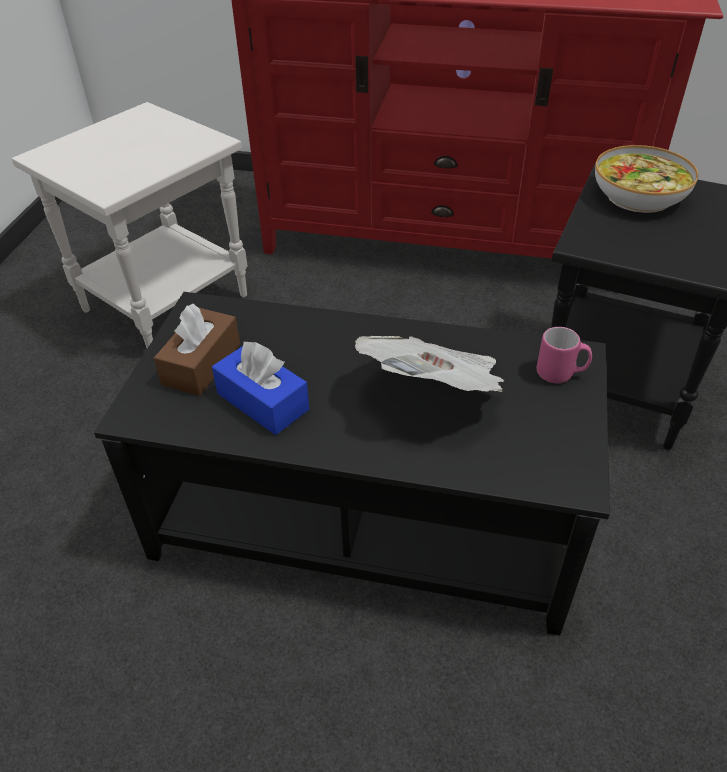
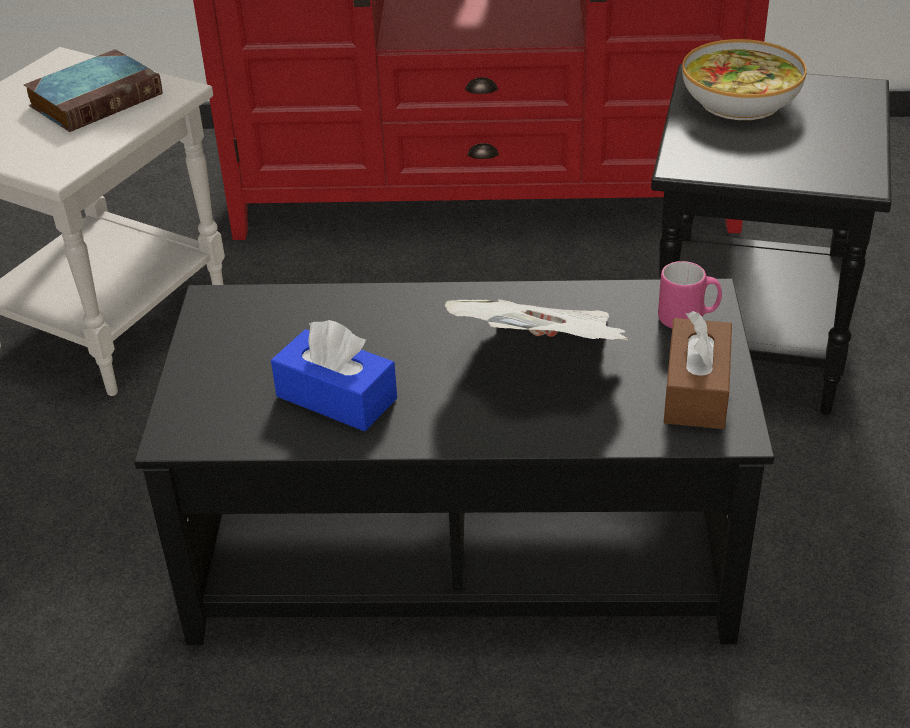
camera: 10 degrees left, 5 degrees down
(157, 141) = (97, 98): none -> book
(201, 364) = (244, 366): brown tissue box -> brown tissue box (696, 391)

